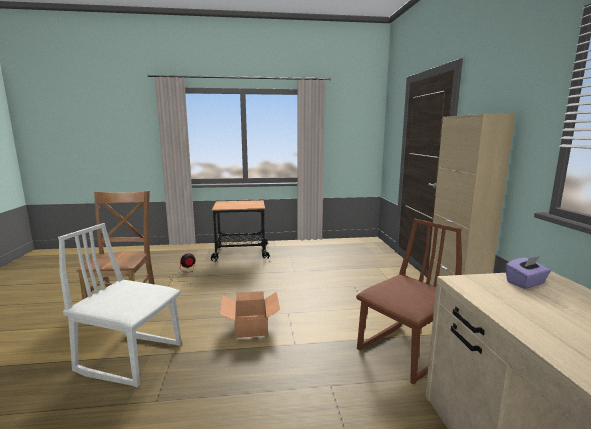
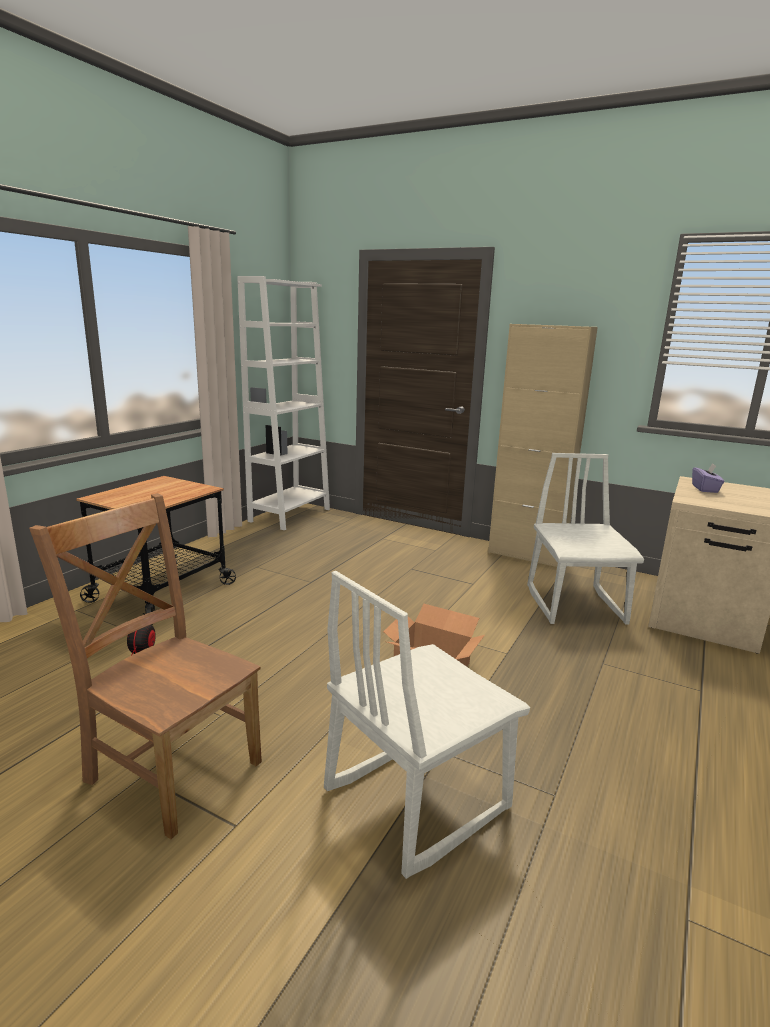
camera: 55 degrees left, 5 degrees up
(358, 242) = (290, 515): none -> white bookcase
(406, 352) = (576, 605): brown chair -> white chair

